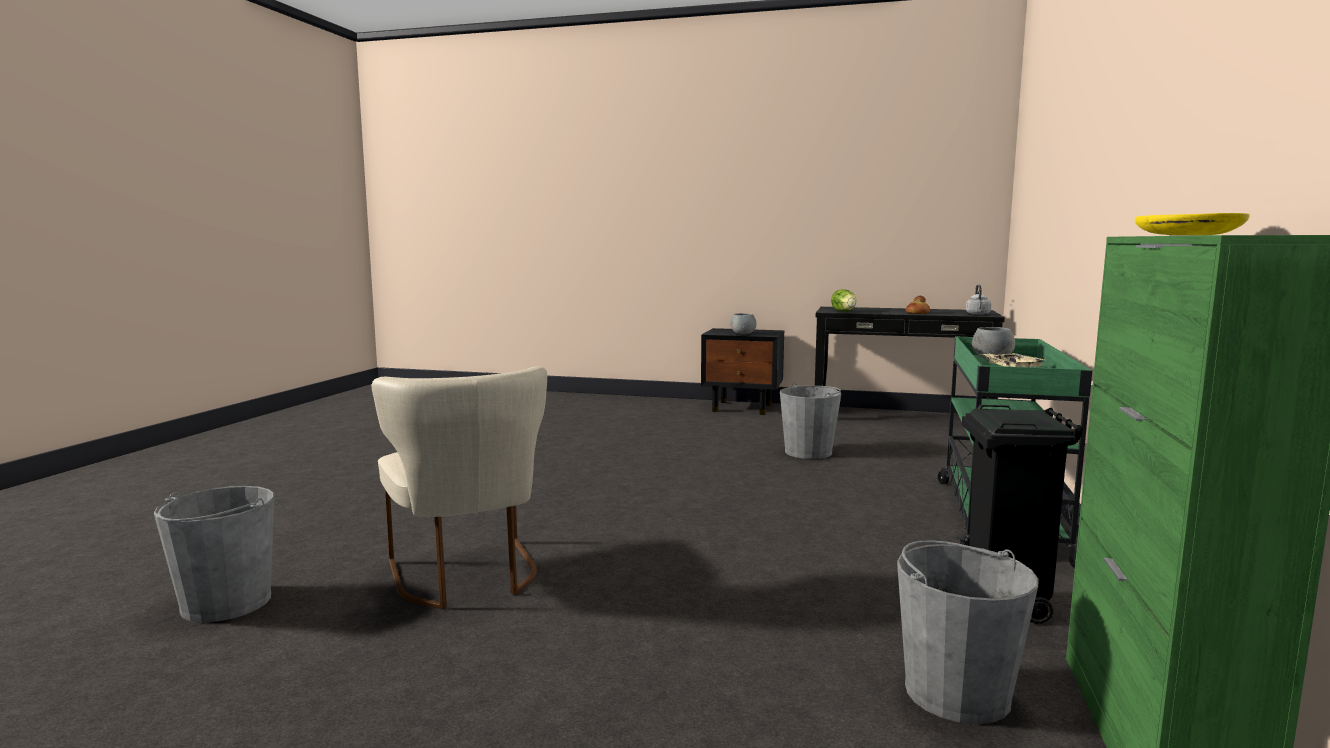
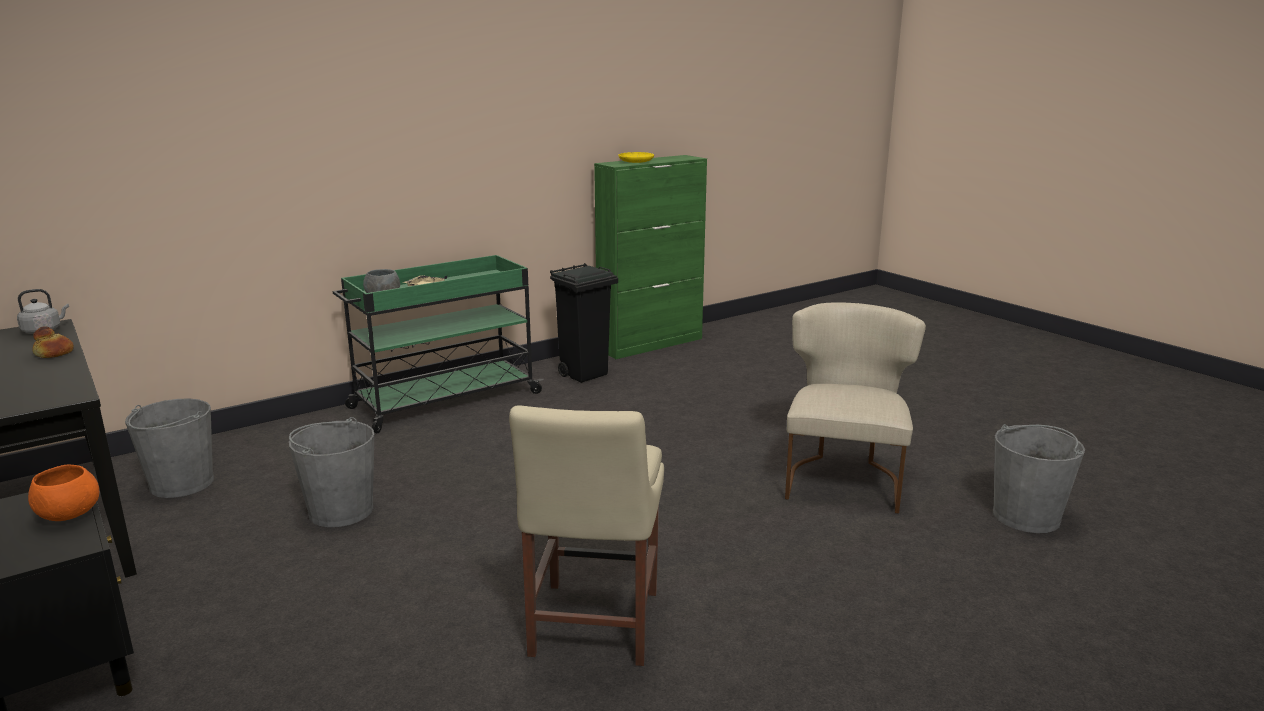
camera: 140 degrees left, 10 degrees up
(565, 457) = (592, 627): none -> beige chair
(743, 334) = (68, 515): grey bowl -> orange bowl
(844, 311) = (63, 388): lettuce -> none
(956, 692) = (679, 365): grey bucket -> grey bucket (181, 483)

